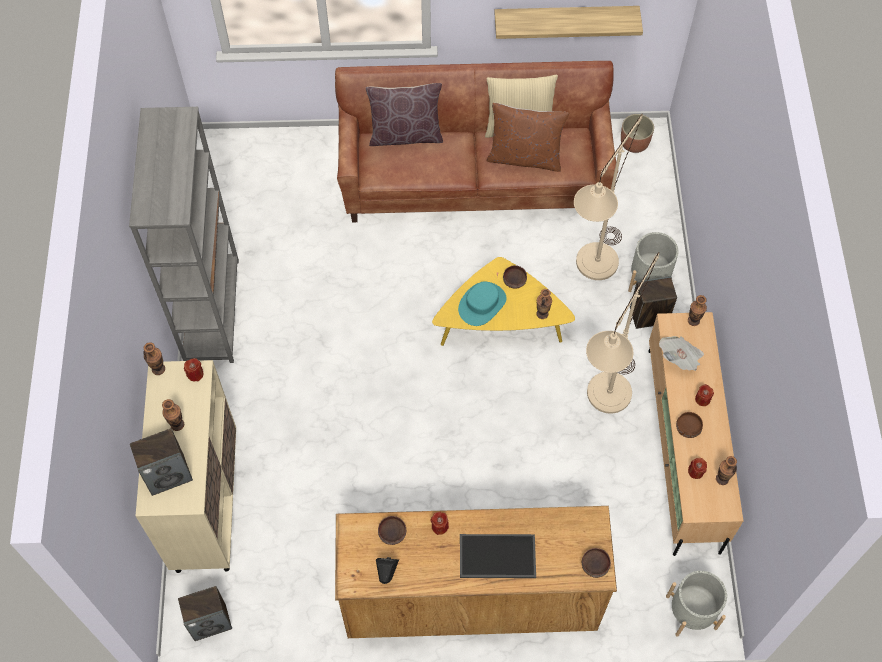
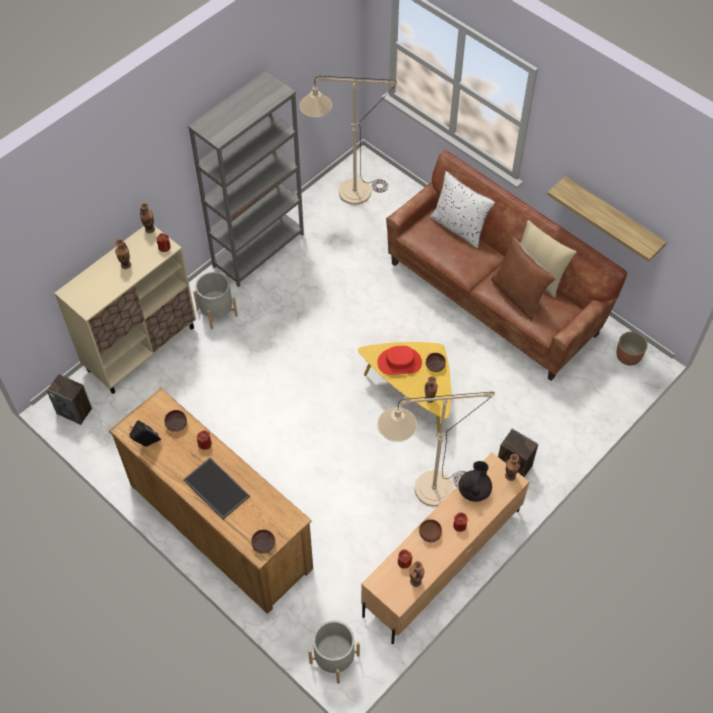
camera: 45 degrees right, 5 degrees down
(168, 474) = (92, 286): speaker -> none
(405, 135) = (459, 227): brown pillow -> white pillow
(482, 304) = (399, 362): turquoise hat -> red hat
(591, 271) = (507, 410): beige floor lamp -> beige floor lamp (345, 194)
(649, 279) = (540, 445): grey planter -> grey planter (217, 312)
(680, 358) = (474, 490): newspaper -> black teapot

